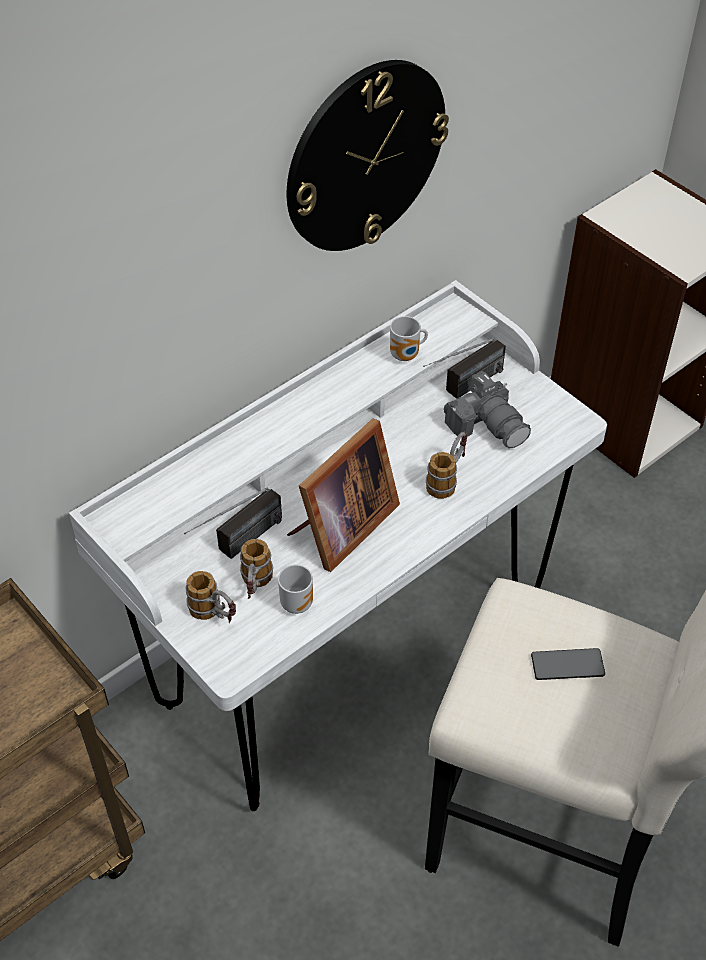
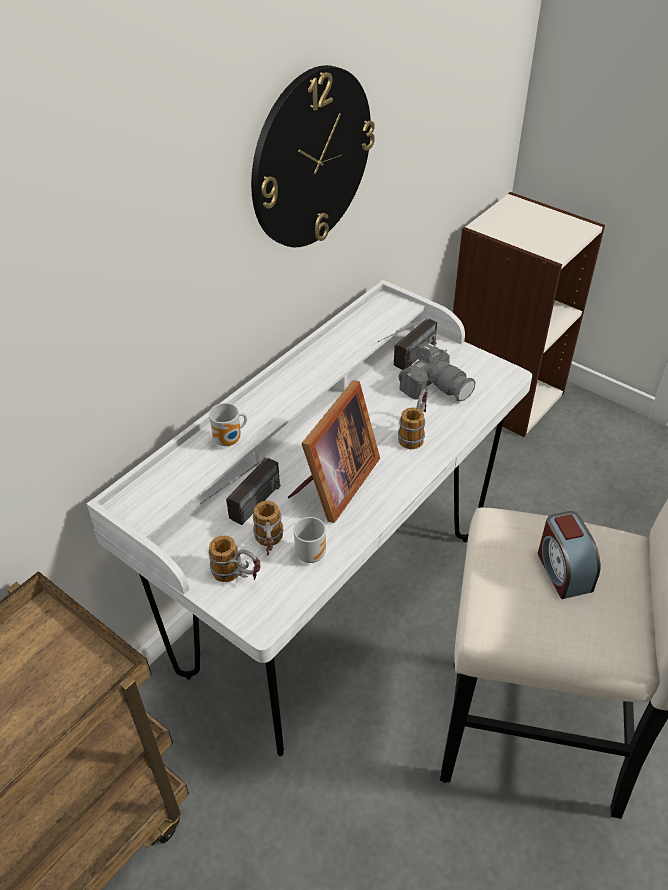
camera: 10 degrees left, 5 degrees down
(406, 356) = (358, 339): mug -> mug (230, 441)
(567, 665) = (563, 570): phone -> alarm clock

